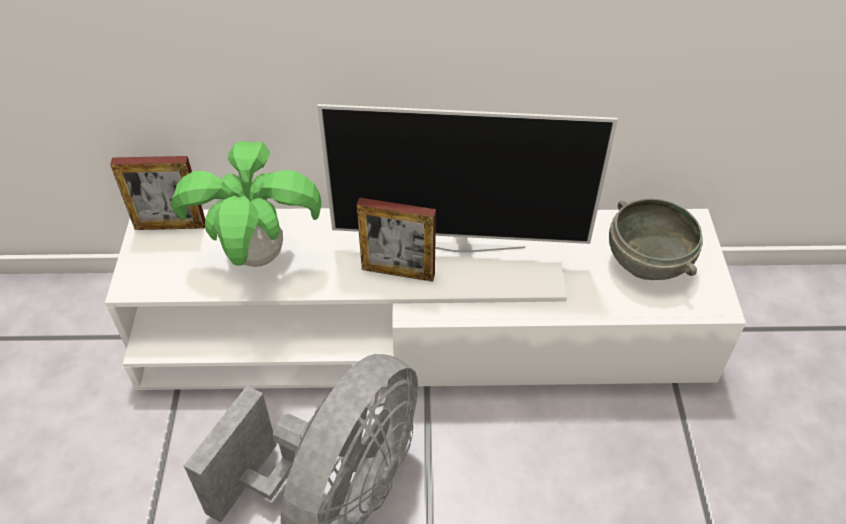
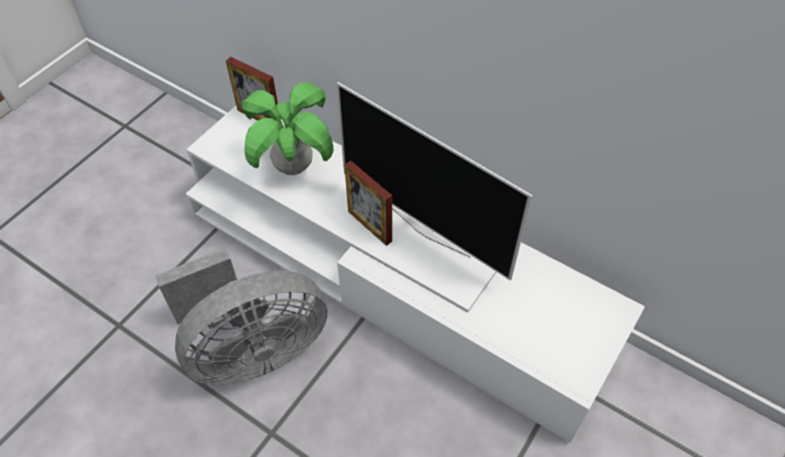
camera: 35 degrees right, 5 degrees up
(646, 262) = (554, 319): grey bowl -> none

